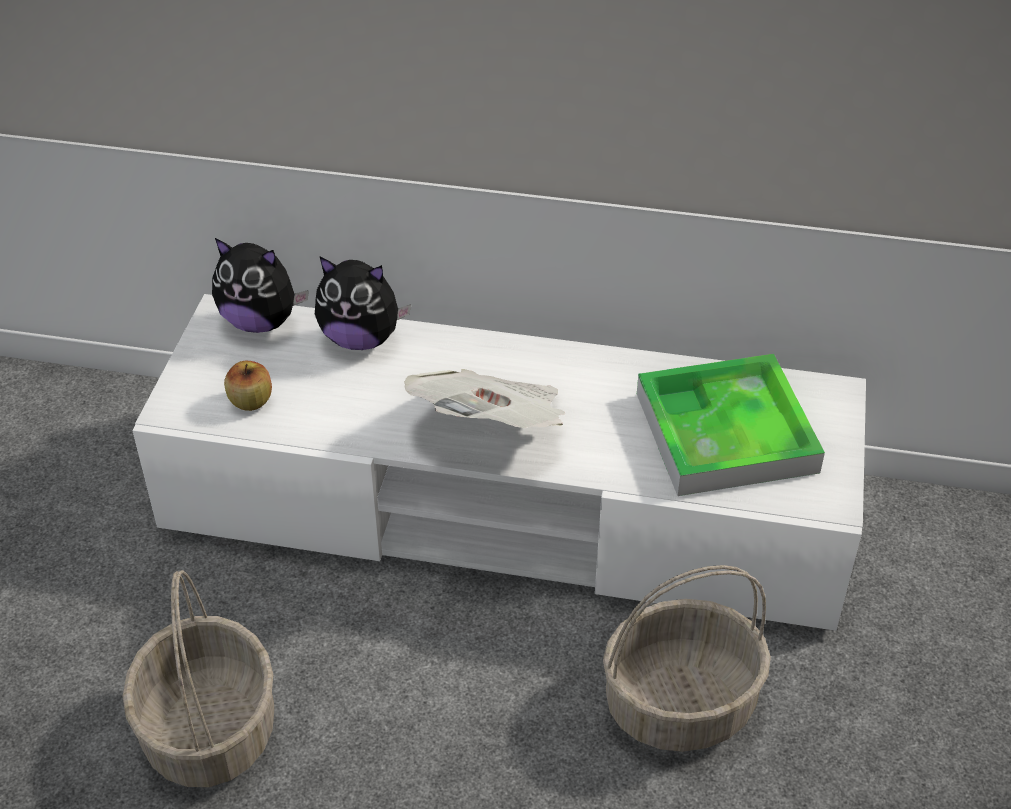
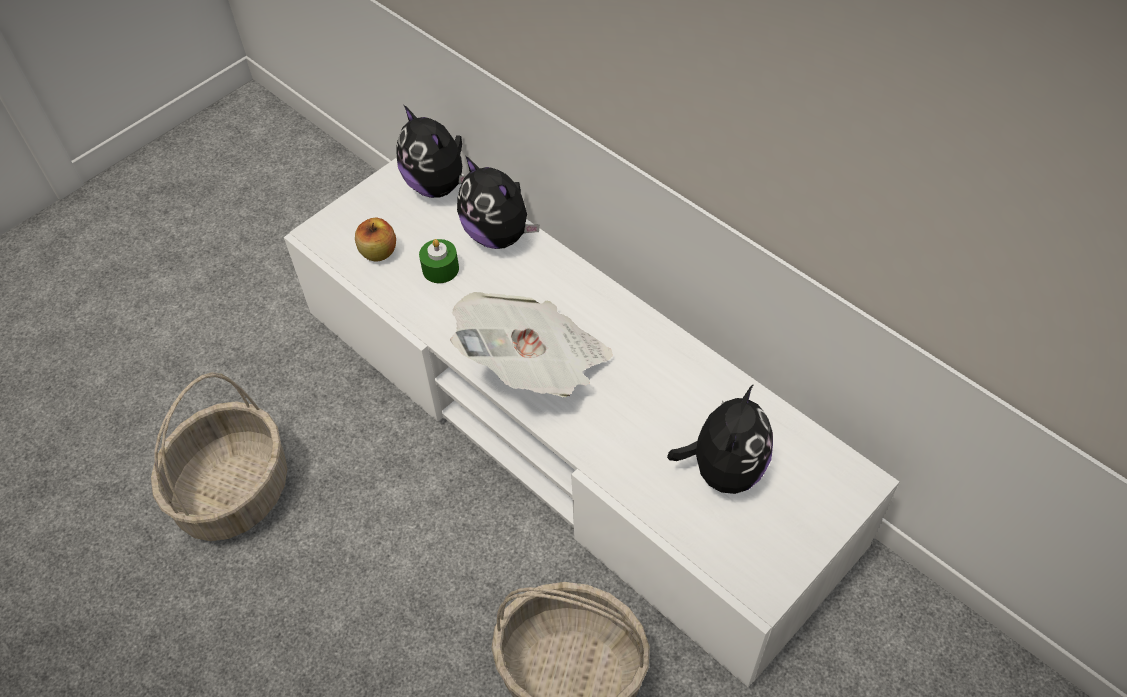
camera: 35 degrees right, 10 degrees up
(328, 389) = (440, 269): none -> green candle
(725, 432) = (724, 469): tray -> plush toy

